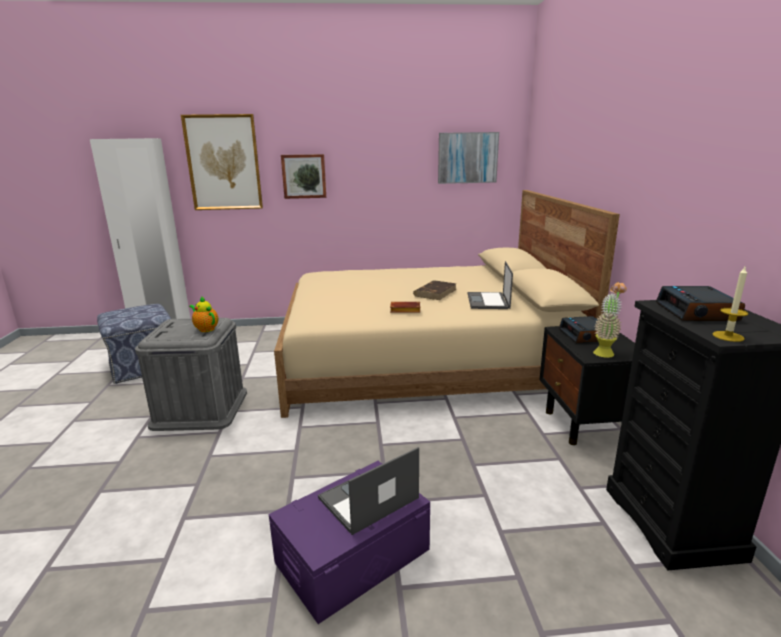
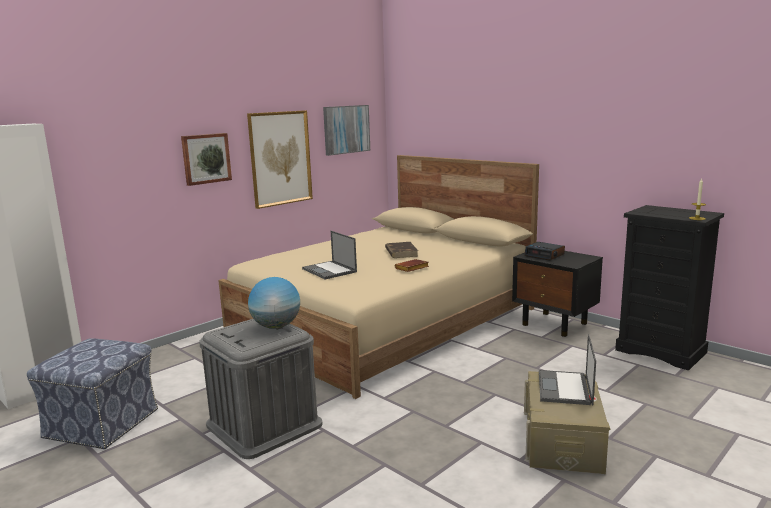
camera: 40 degrees left, 5 degrees down
(205, 329) = (276, 326): teapot -> globe
(223, 163) = (115, 150): picture -> picture (280, 158)
(352, 556) = (562, 439): purple storage box -> beige storage box
(488, 301) = (451, 249): laptop -> laptop (330, 270)
(605, 352) = (573, 260): potted plant -> none
(697, 312) = (660, 212): alarm clock -> none

